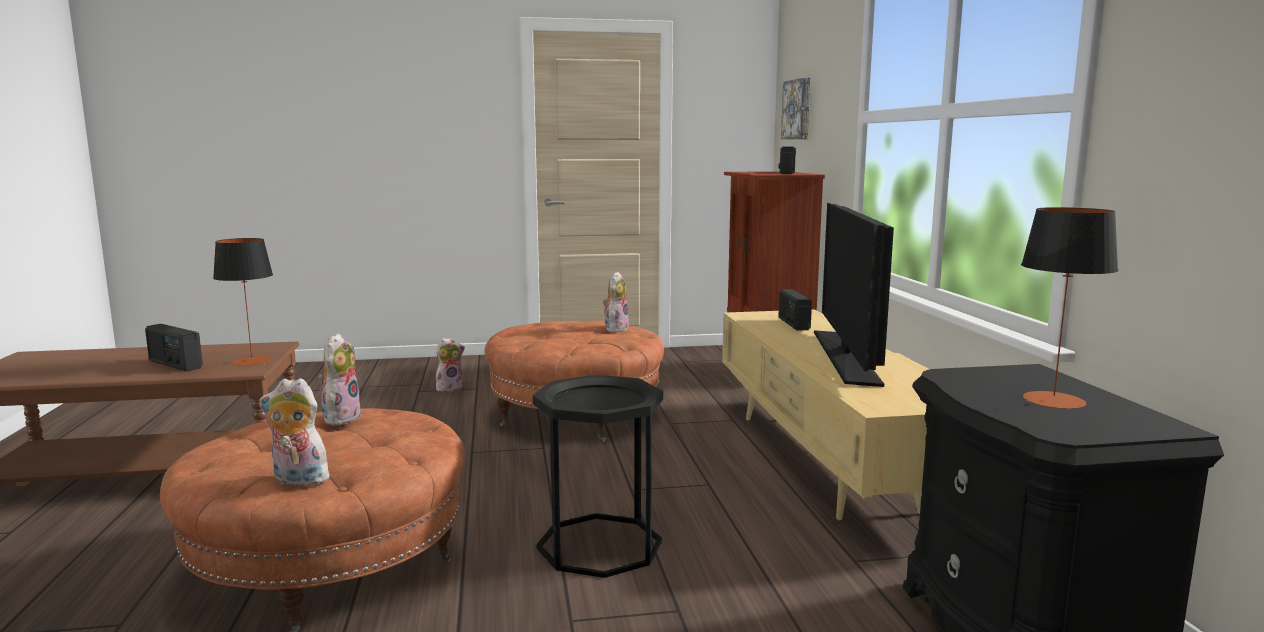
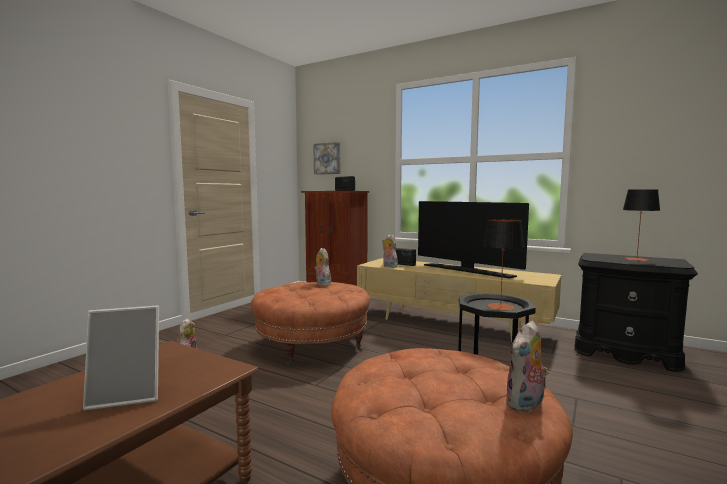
camera: 50 degrees left, 5 degrees down
(175, 364) = (128, 395): radio -> picture frame
(252, 361) = (199, 364): table lamp -> table lamp (500, 307)
(340, 417) = (391, 368): plush toy -> plush toy (389, 266)

